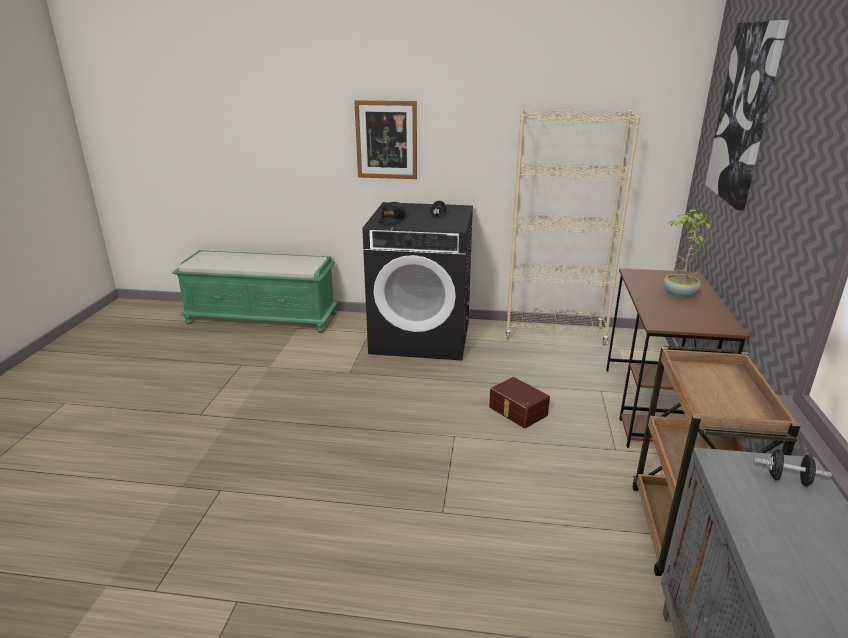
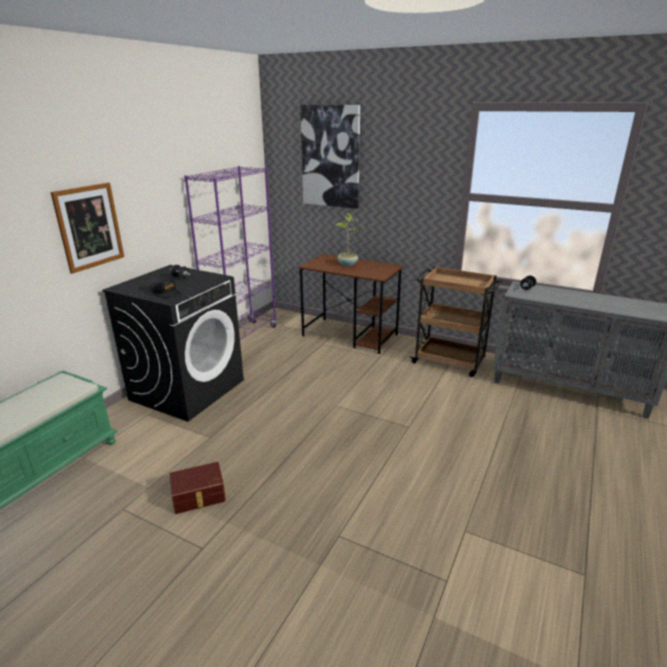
camera: 70 degrees left, 0 degrees up
(517, 411) = (324, 376): brown storage box -> brown storage box (199, 496)
(554, 334) = (243, 338): beige bookcase -> purple bookcase

